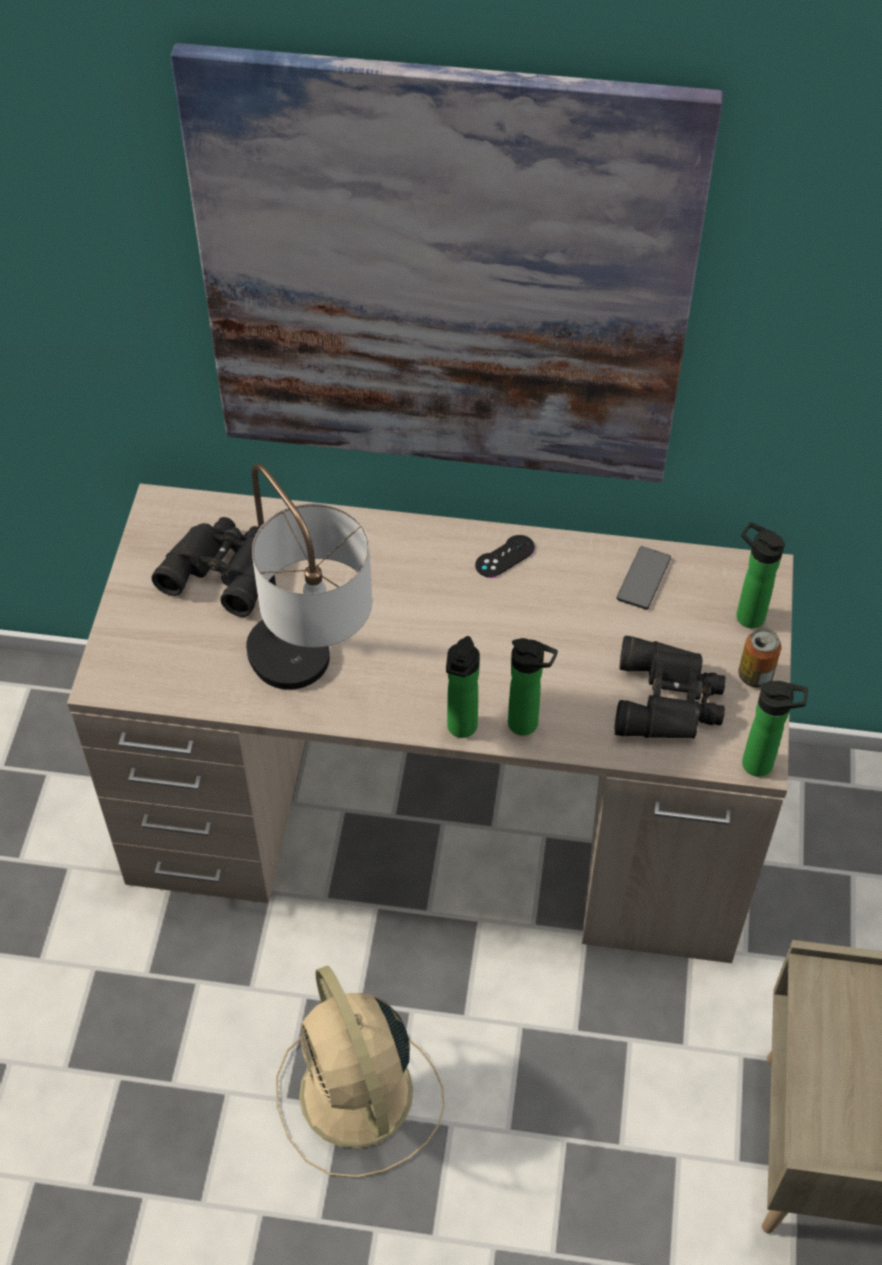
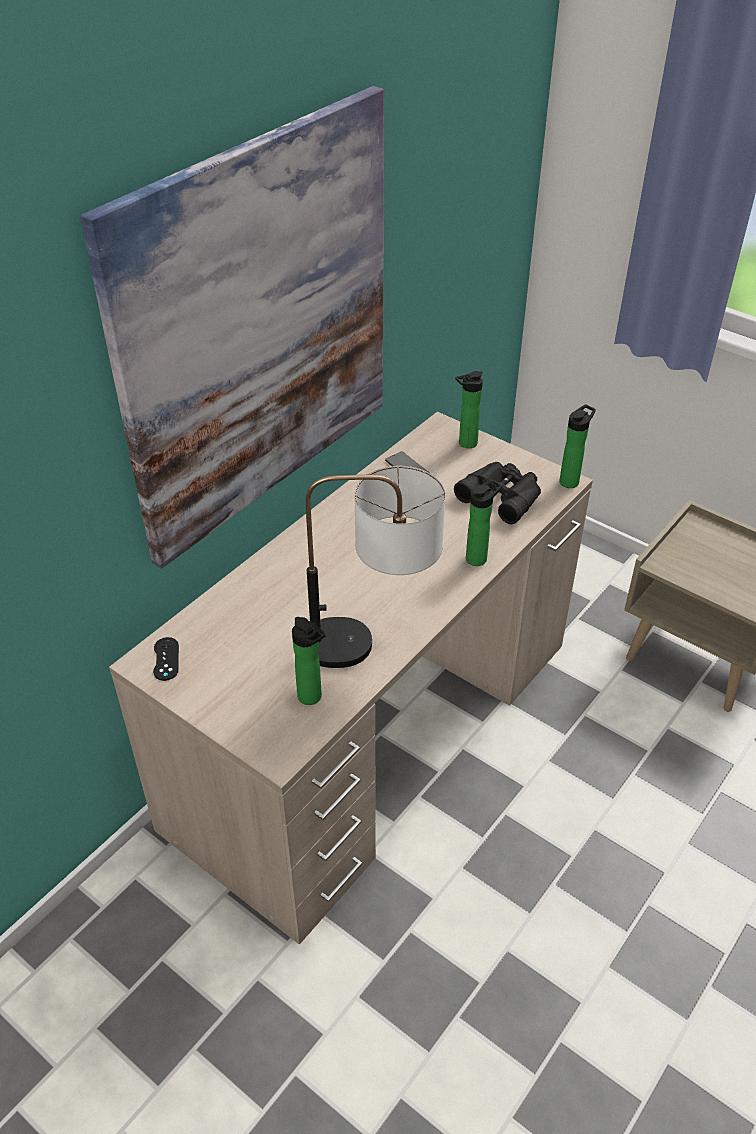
camera: 60 degrees left, 10 degrees down
(223, 569) = (234, 650): black binoculars -> none
(358, 1097) = (551, 870): beige fan -> none
(460, 730) = (461, 587): bottle -> bottle (312, 698)
(505, 556) = (343, 515): black game controller -> black game controller (166, 659)
(755, 675) = (509, 458): can -> none

